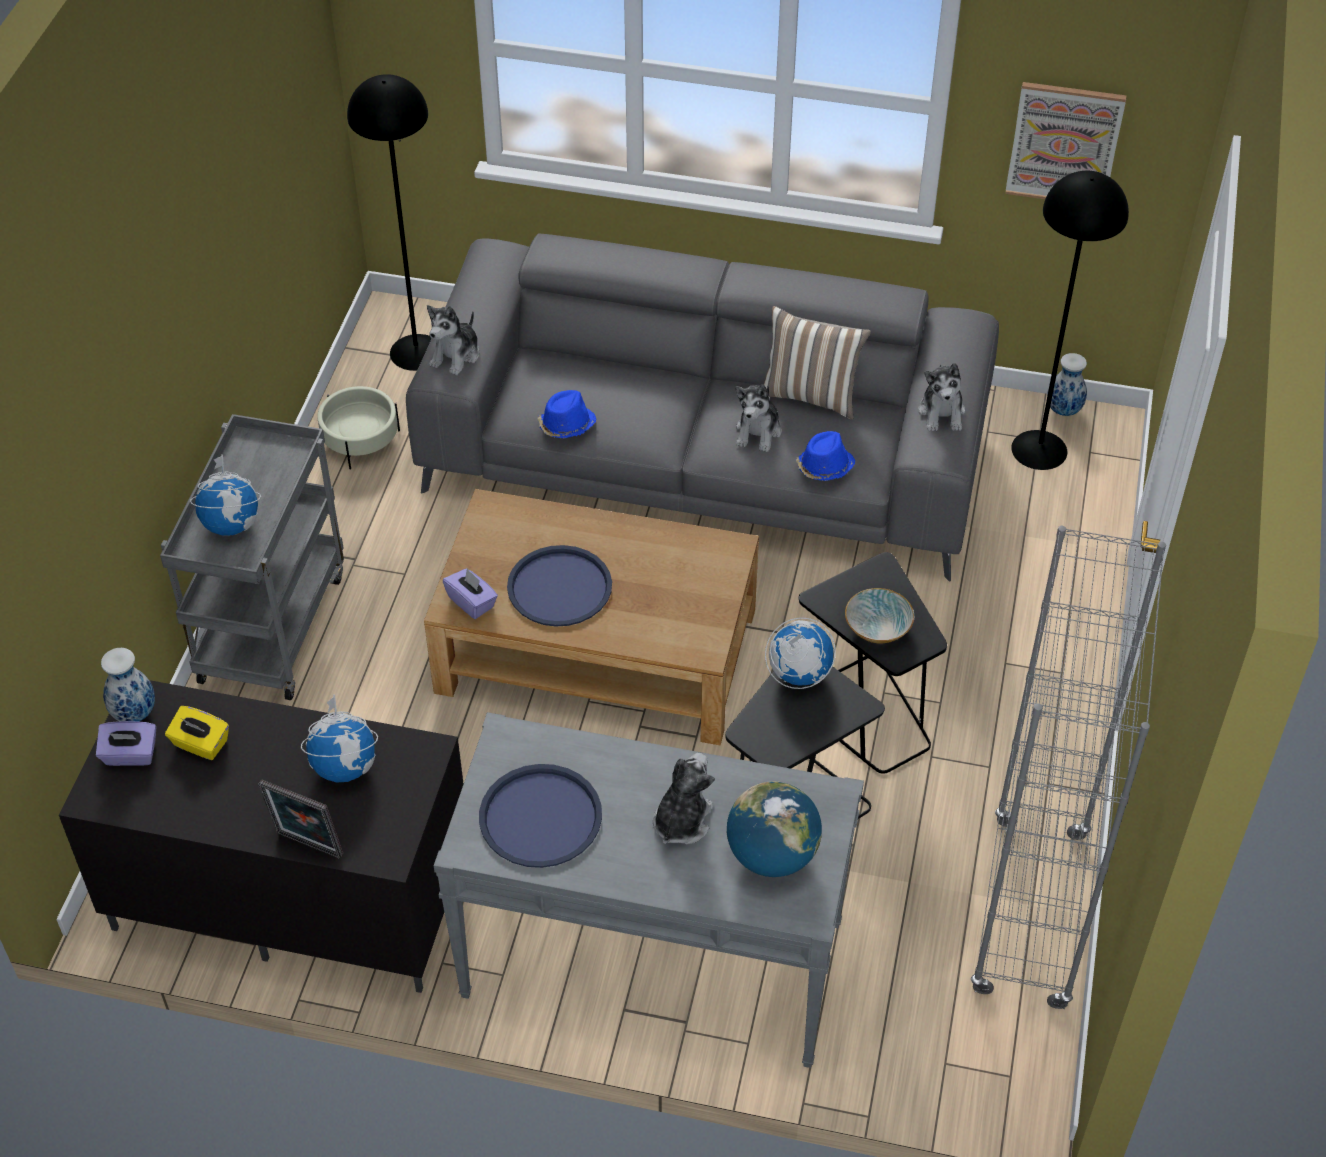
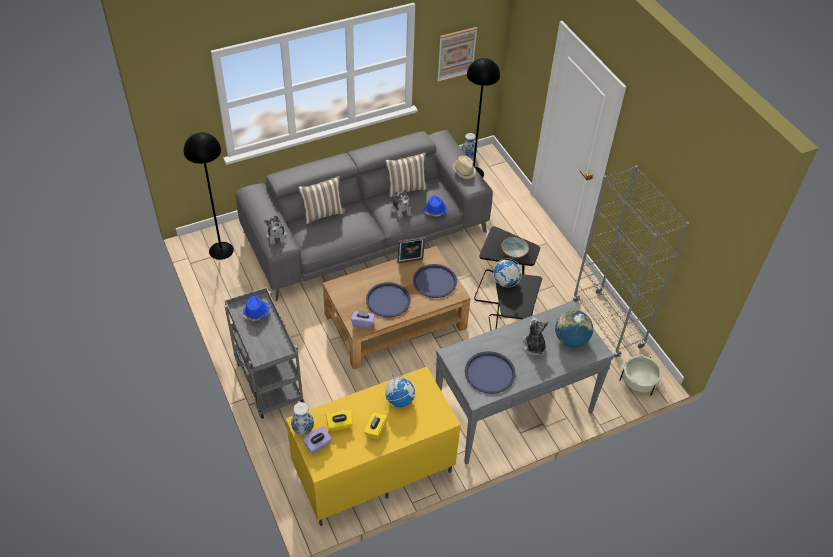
camera: 40 degrees left, 0 degrees up
(232, 524) = (265, 341): globe -> none
(248, 793) = (375, 430): none -> yellow tissue box
(287, 897) = (372, 471): black tv stand -> yellow tv stand
(307, 847) = (415, 435): picture frame -> picture frame (410, 262)
(360, 440) = (232, 294): beige planter -> beige planter (638, 381)
(566, 425) = (333, 243): blue hat -> blue hat (256, 313)
(602, 363) = (322, 214): none -> pillow
(684, 602) = (434, 281): none -> blue tray
(942, 412) = (464, 171): plush toy -> beige hat

